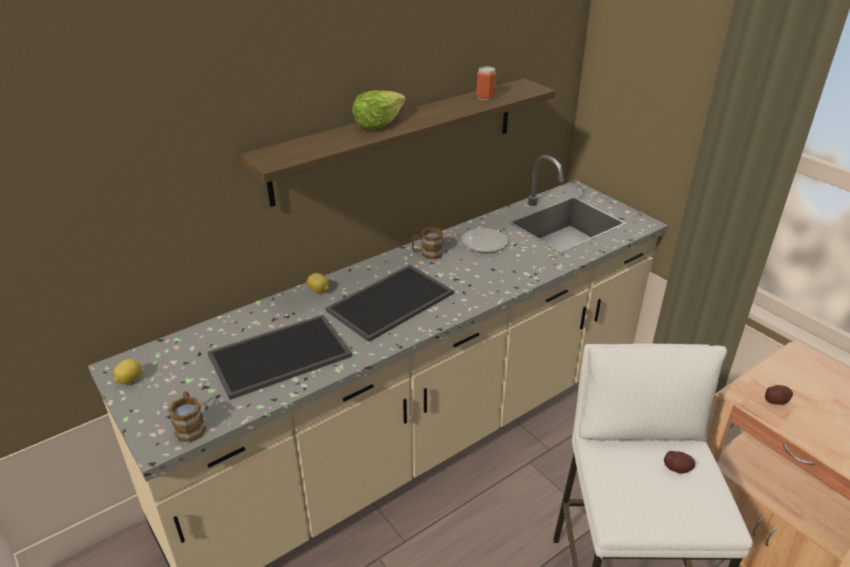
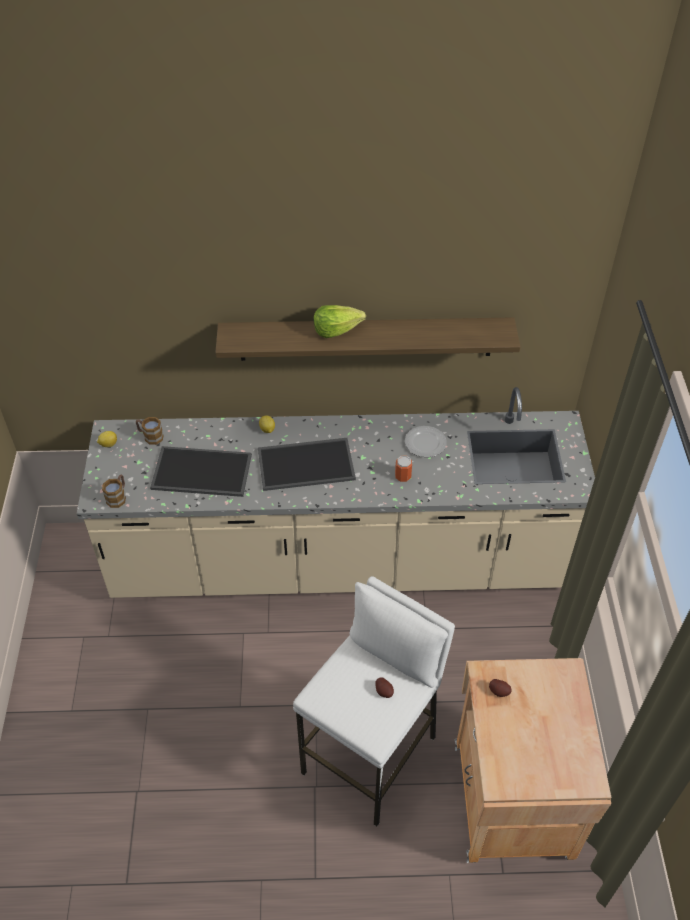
camera: 35 degrees right, 15 degrees up
(427, 254) = (371, 432): mug -> mug (150, 436)
(485, 97) = (451, 331): can -> can (403, 476)

